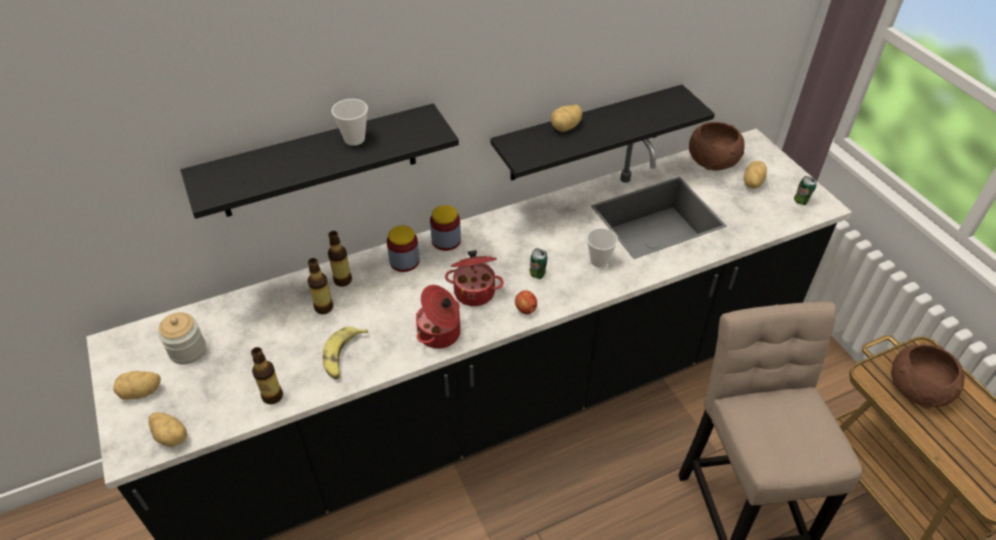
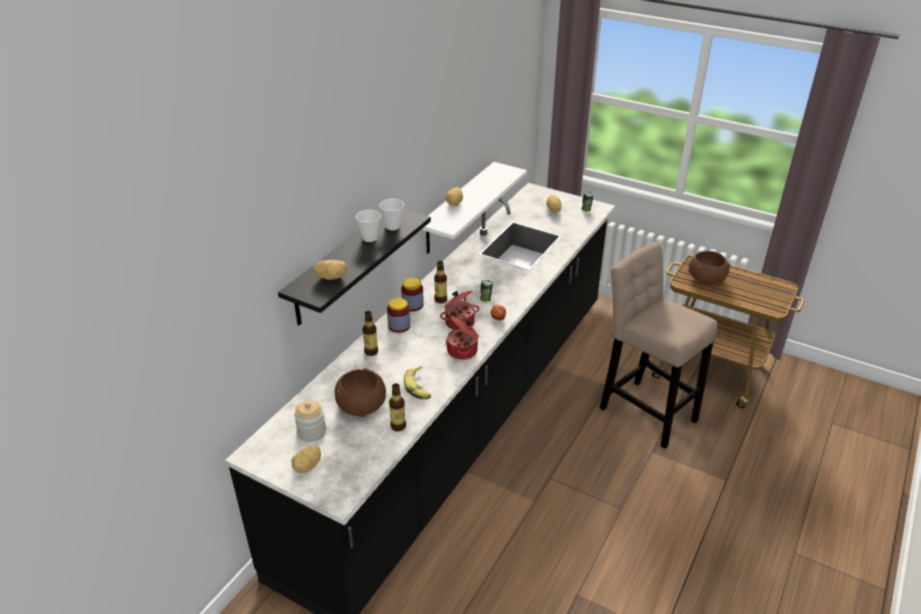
camera: 35 degrees left, 10 degrees down
(172, 436) = (357, 476): potato -> potato (331, 277)
(324, 307) = (376, 370): bottle -> bottle (440, 300)
(587, 134) = (457, 208): black shelf -> white shelf
(599, 261) = (512, 279): cup -> cup (393, 226)
(712, 161) = (521, 207): brown bowl -> brown bowl (361, 405)

